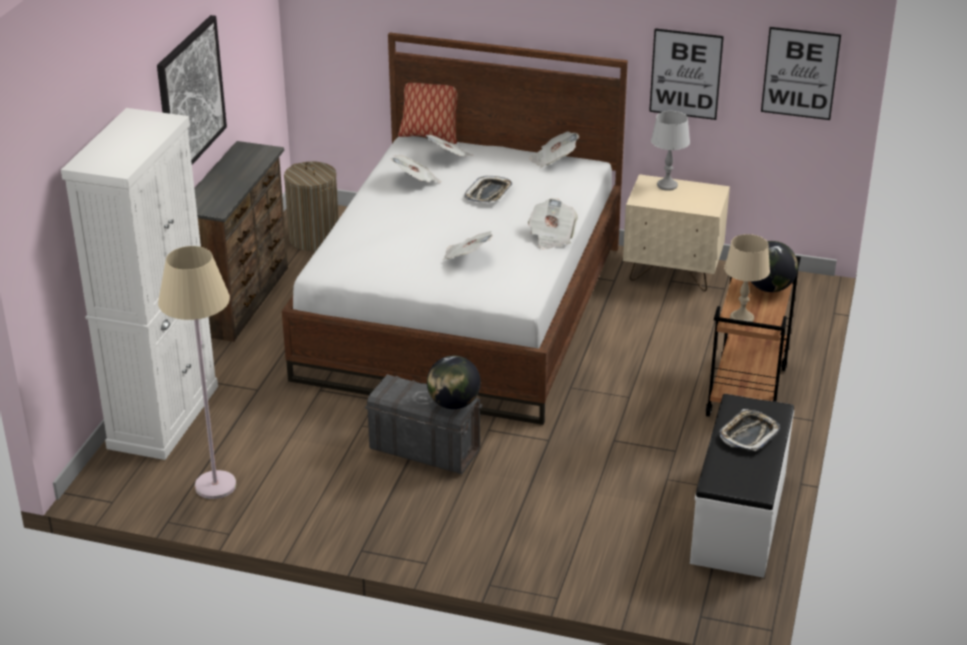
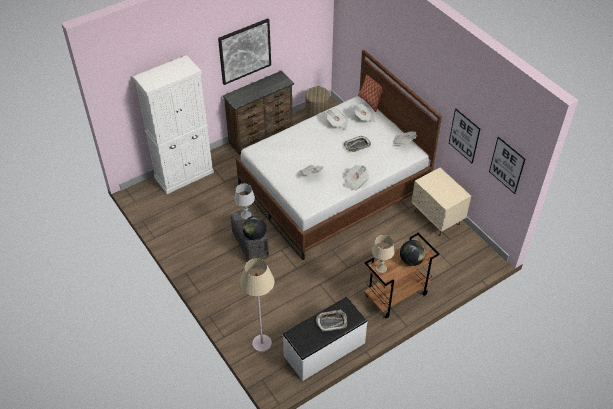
camera: 40 degrees right, 15 degrees up
(215, 486) = (170, 215): beige floor lamp -> beige floor lamp (261, 343)
(667, 185) = (444, 180): grey table lamp -> grey table lamp (246, 215)

